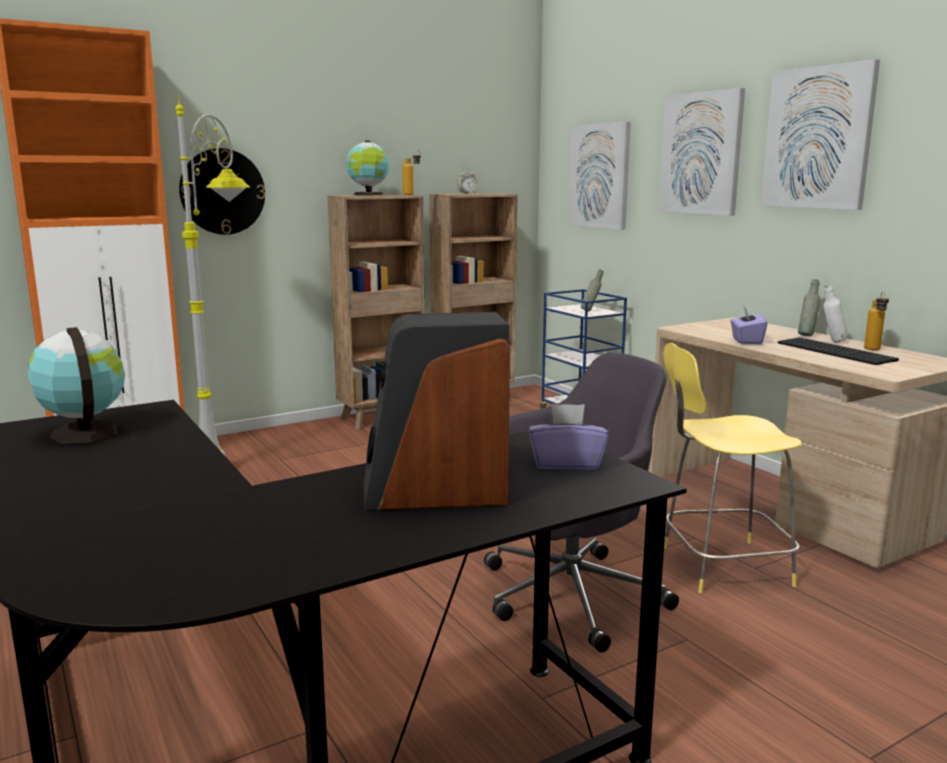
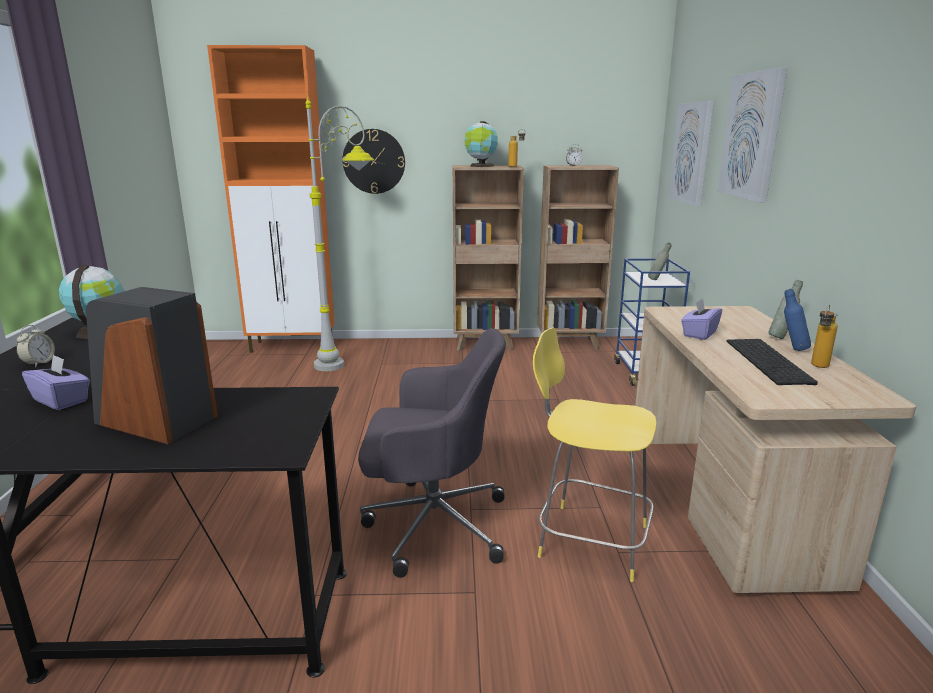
camera: 30 degrees right, 5 degrees up
(91, 477) = (39, 363): none -> alarm clock
(566, 463) = (278, 420): purple tissue box -> purple tissue box (62, 400)
(818, 138) = (832, 124): picture -> none
(832, 342) = (792, 349): white bottle -> blue bottle

